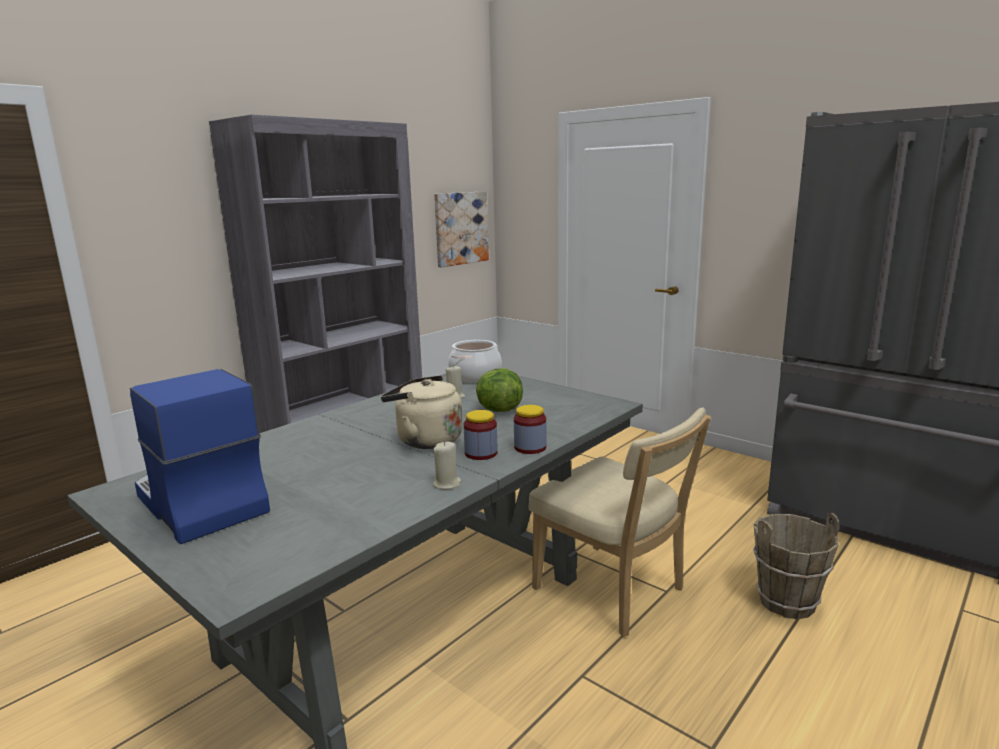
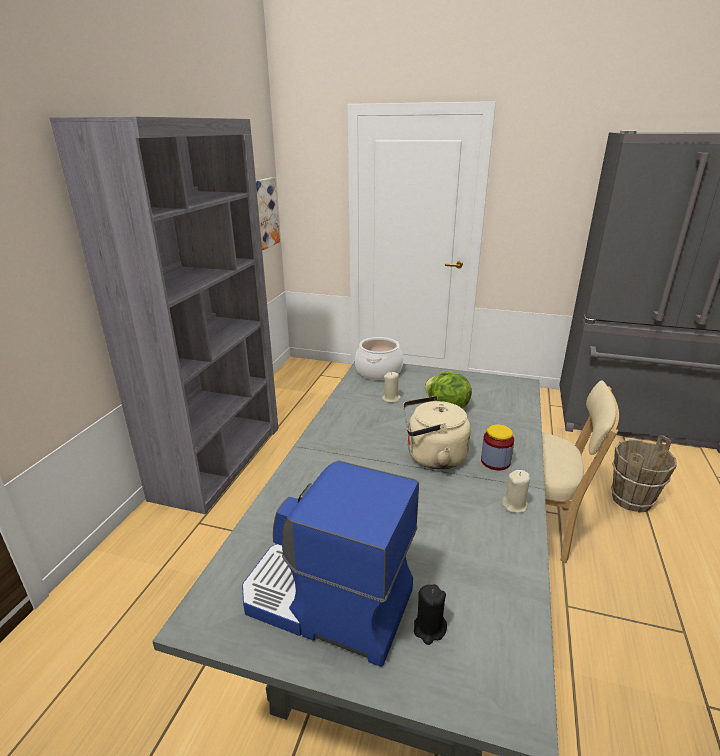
camera: 25 degrees left, 10 degrees up
(246, 535) = (429, 629): none -> black candle
(530, 447) = (522, 445): jar -> none

